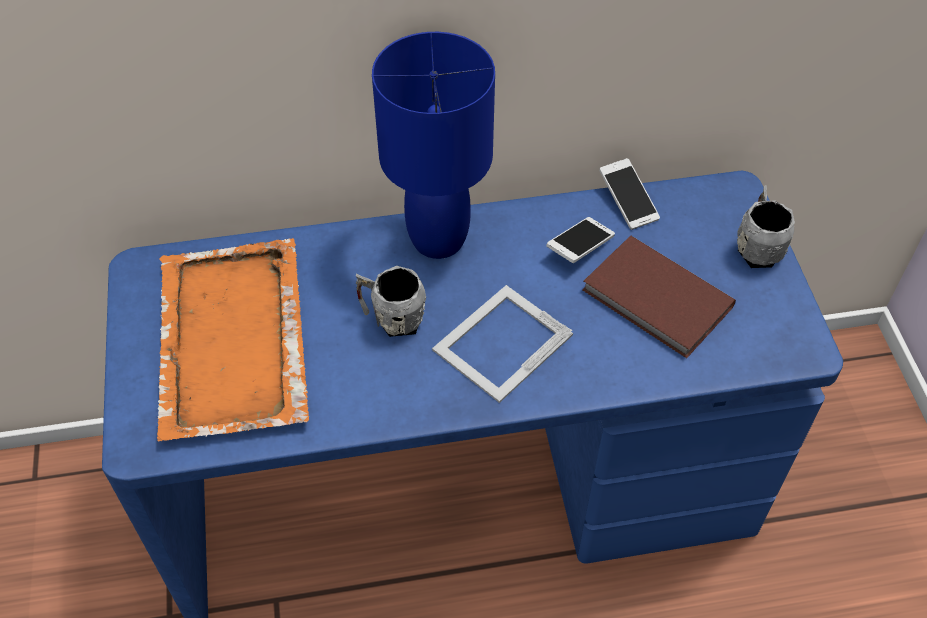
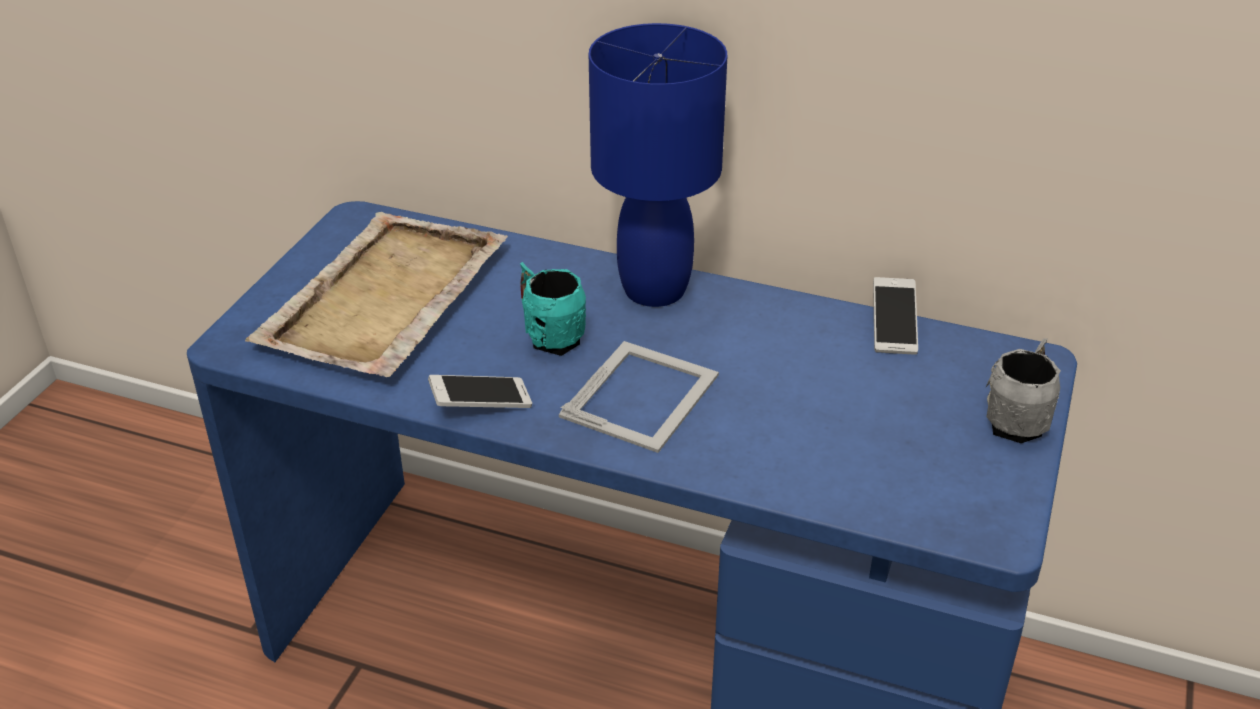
camera: 30 degrees right, 15 degrees down
(232, 343) = (383, 299): orange tray -> beige tray
(392, 319) = (549, 335): grey mug -> turquoise mug
(500, 342) = (642, 395): picture frame -> picture frame turned 135 degrees clockwise
(580, 247) = (802, 347): phone -> phone (481, 403)
(656, 301) = (849, 423): brown book -> none

